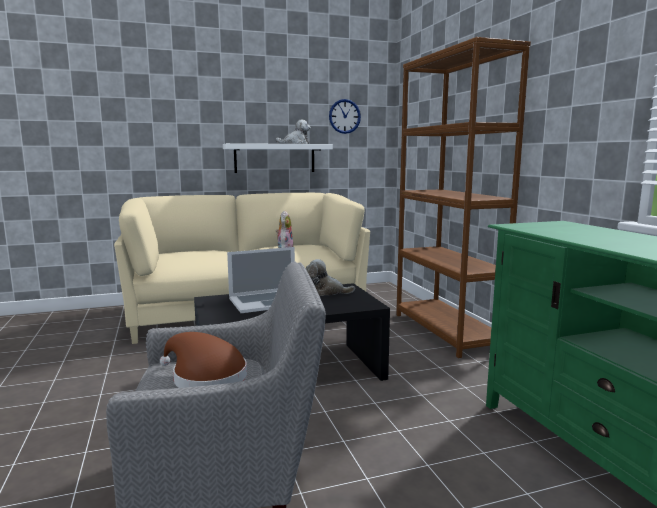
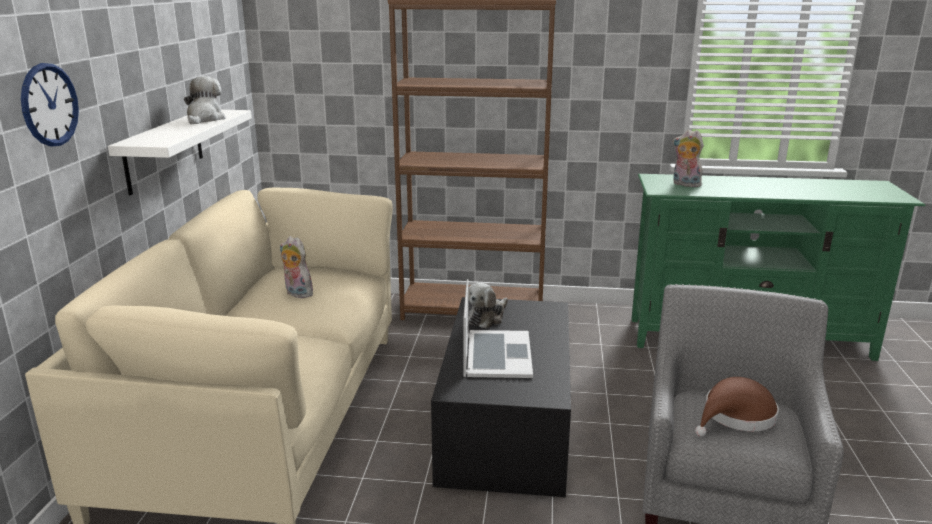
camera: 65 degrees left, 10 degrees up
(344, 116) = (213, 56): wall clock -> wall clock (49, 105)
(561, 228) = (685, 184): none -> plush toy

